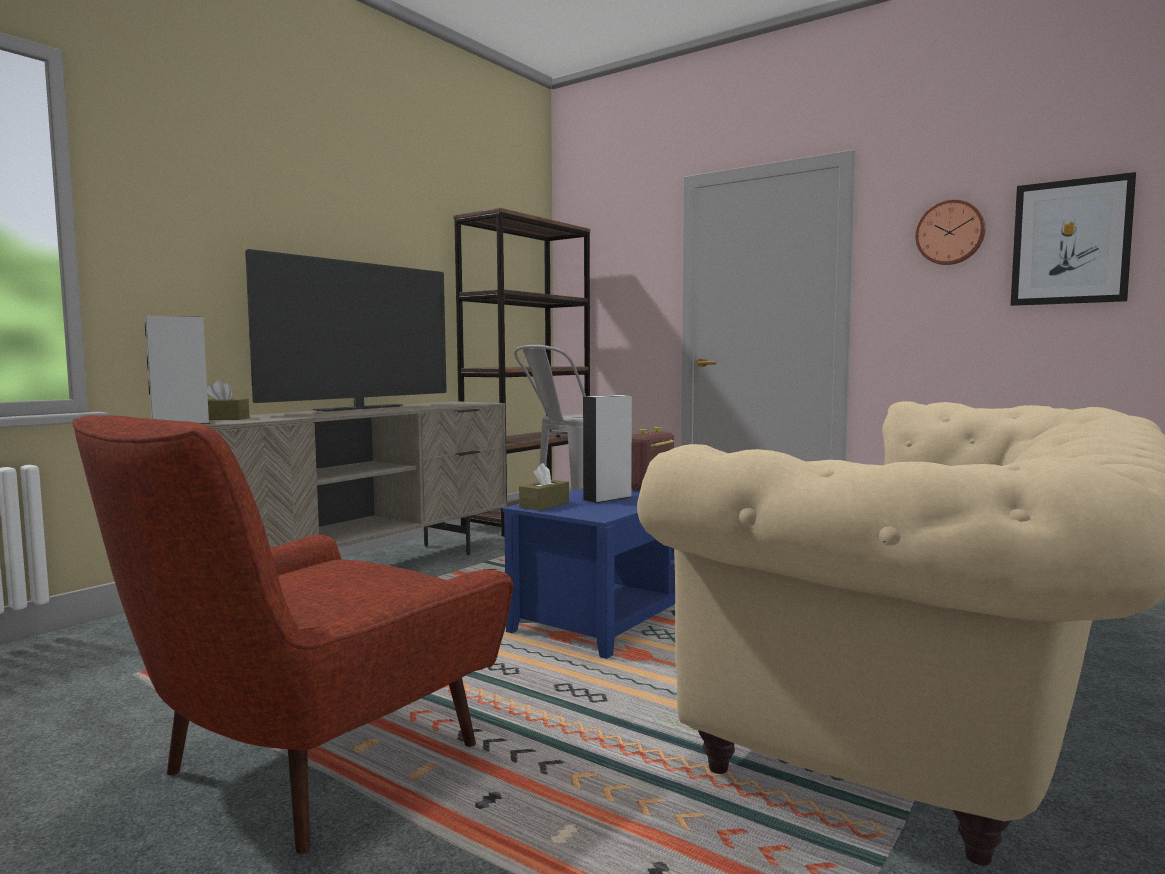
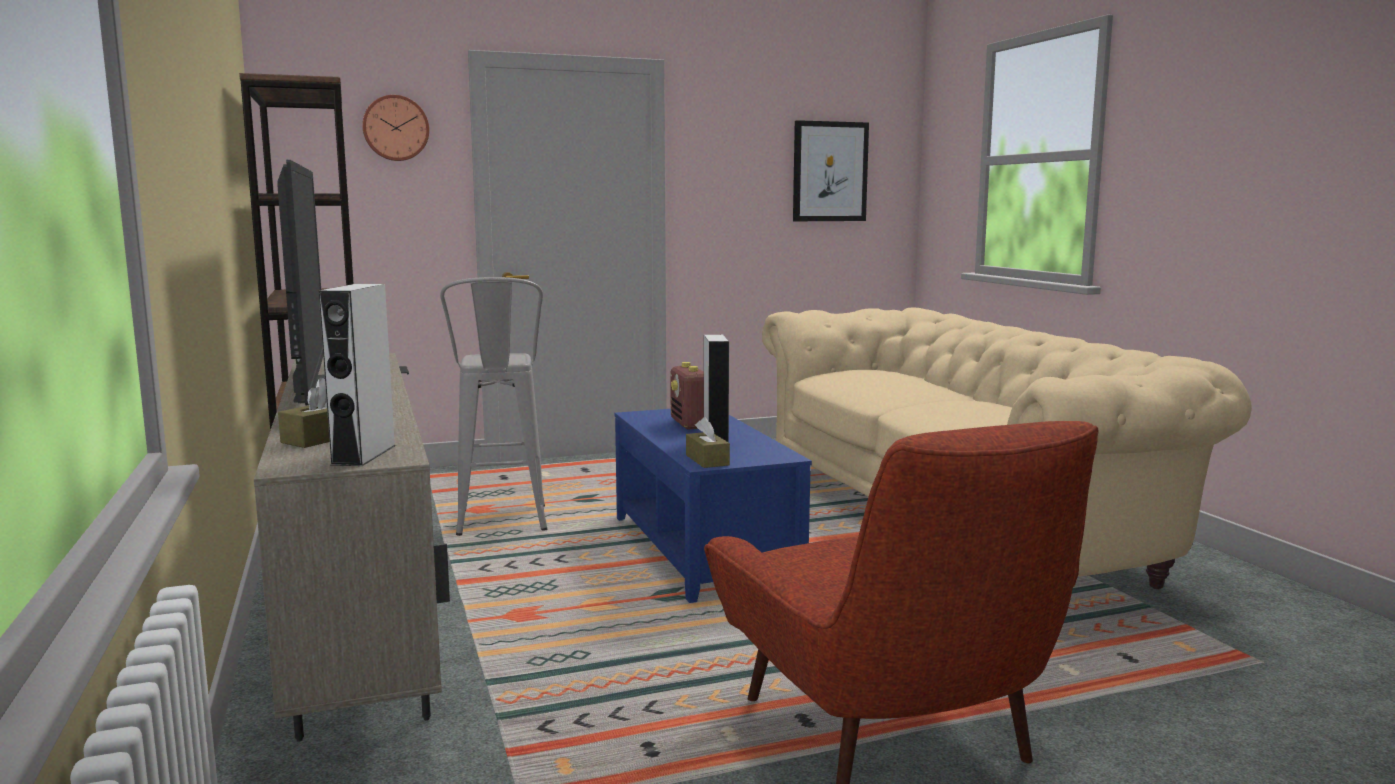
camera: 55 degrees left, 5 degrees up
(950, 233) = (747, 154): wall clock -> wall clock (395, 128)

